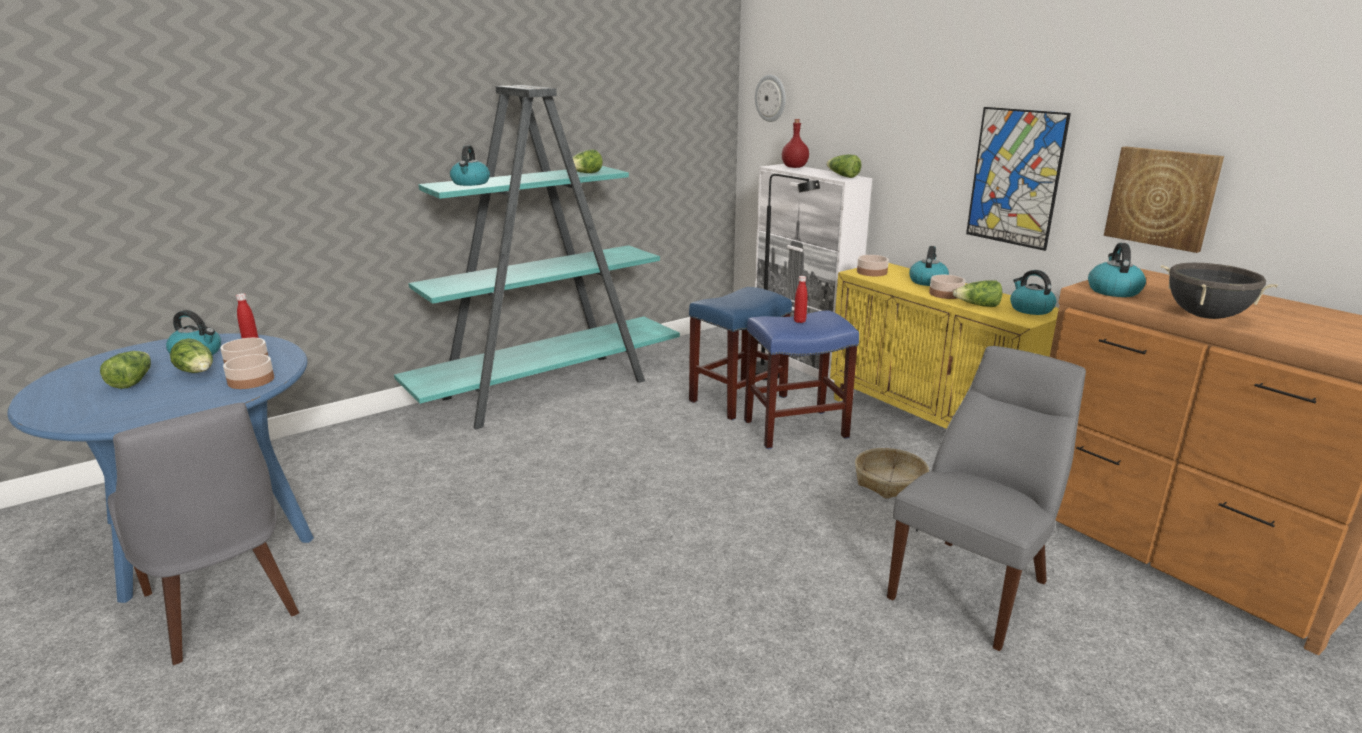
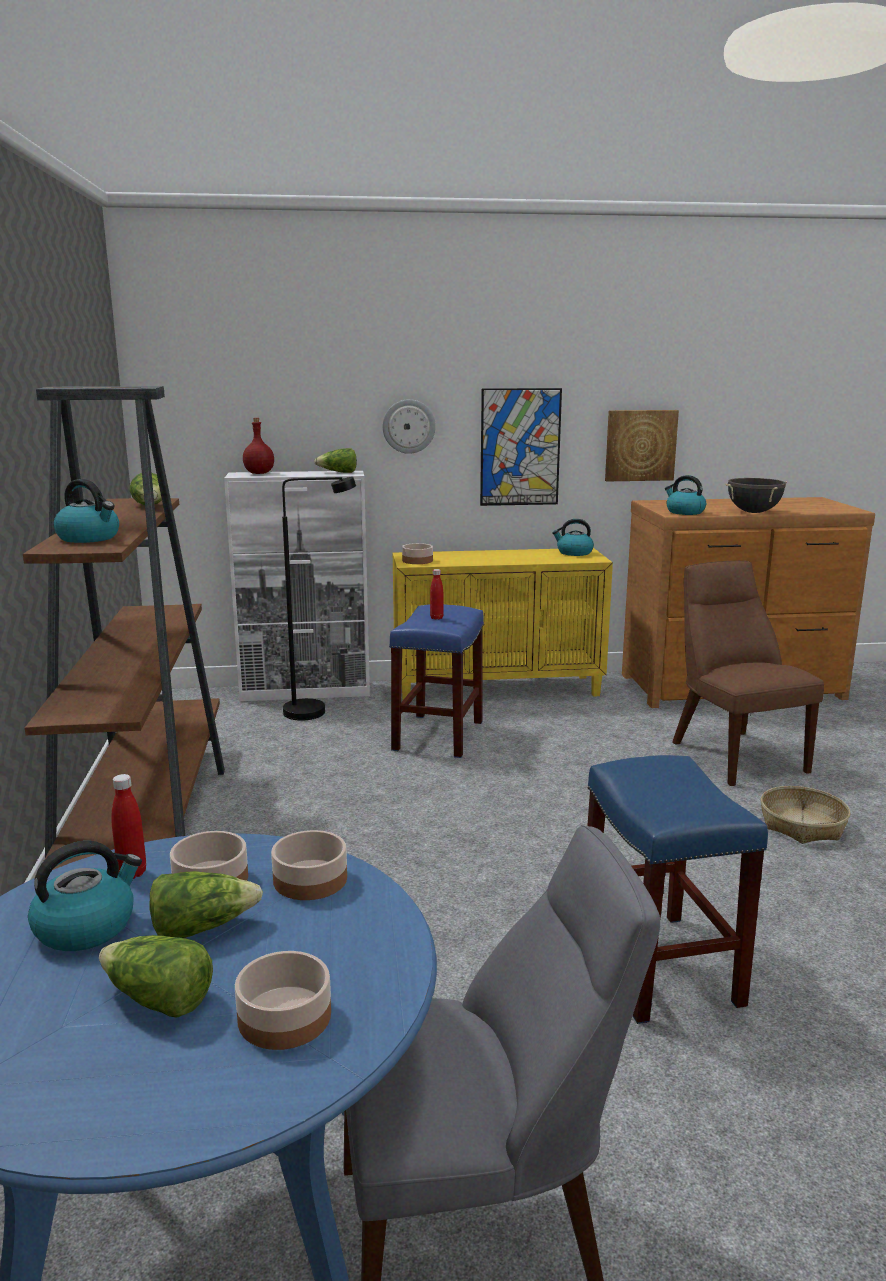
camera: 60 degrees left, 5 degrees down
(549, 389) = (147, 830): turquoise bookcase -> brown bookcase
(738, 398) = (341, 739): blue stool -> blue stool (656, 965)
(771, 98) = (188, 398): wall clock -> wall clock (408, 426)
(889, 482) = (571, 732): basket -> basket (801, 825)
(927, 281) = (470, 555): kettle -> none
(946, 294) = (508, 559): bowl -> bowl (284, 1016)
(973, 586) = (734, 754): grey chair -> brown chair
(978, 306) = (549, 559): lettuce -> none

